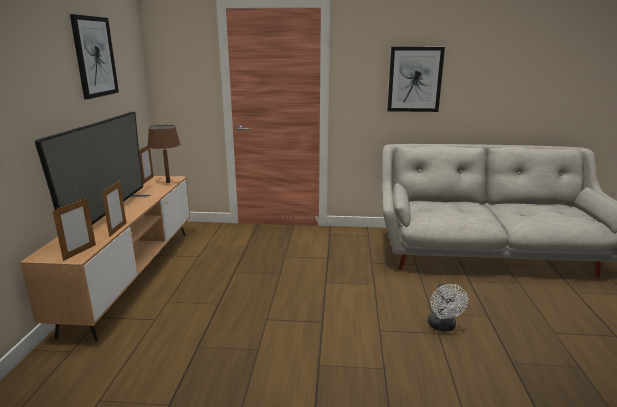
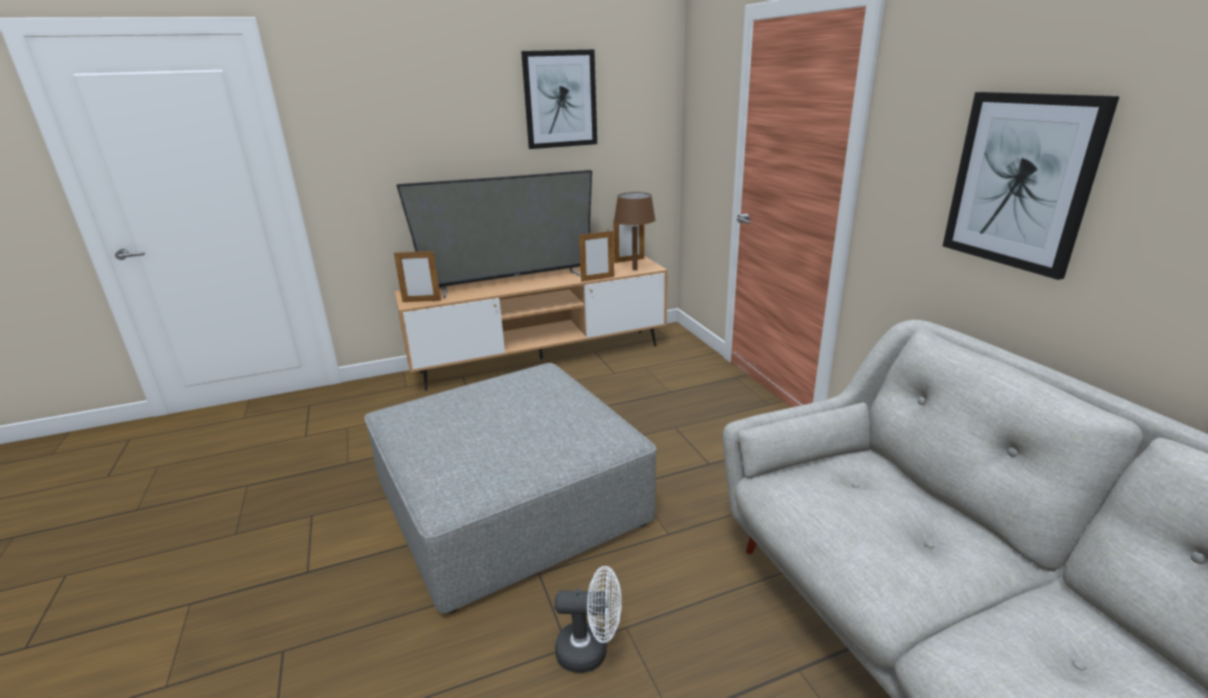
camera: 65 degrees right, 5 degrees up
(118, 229) = (480, 295): picture frame -> picture frame (597, 279)
(307, 326) = (512, 502): none -> grey ottoman
(443, 327) = (590, 651): white fan -> white fan turned 150 degrees counterclockwise

